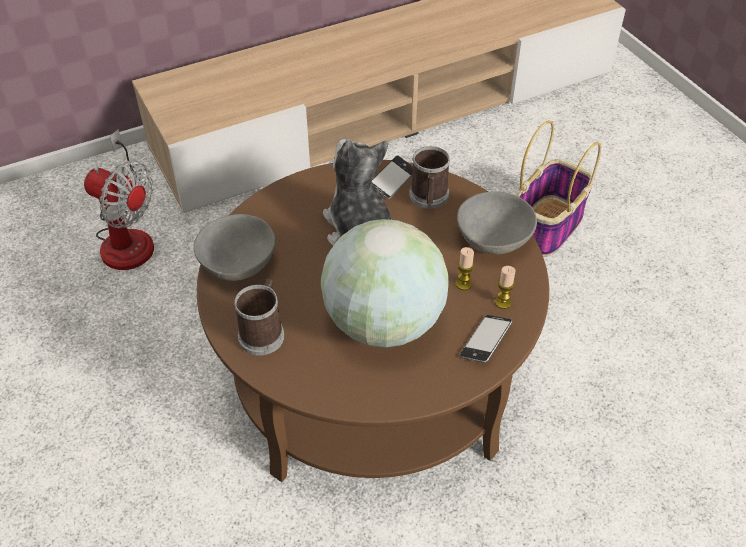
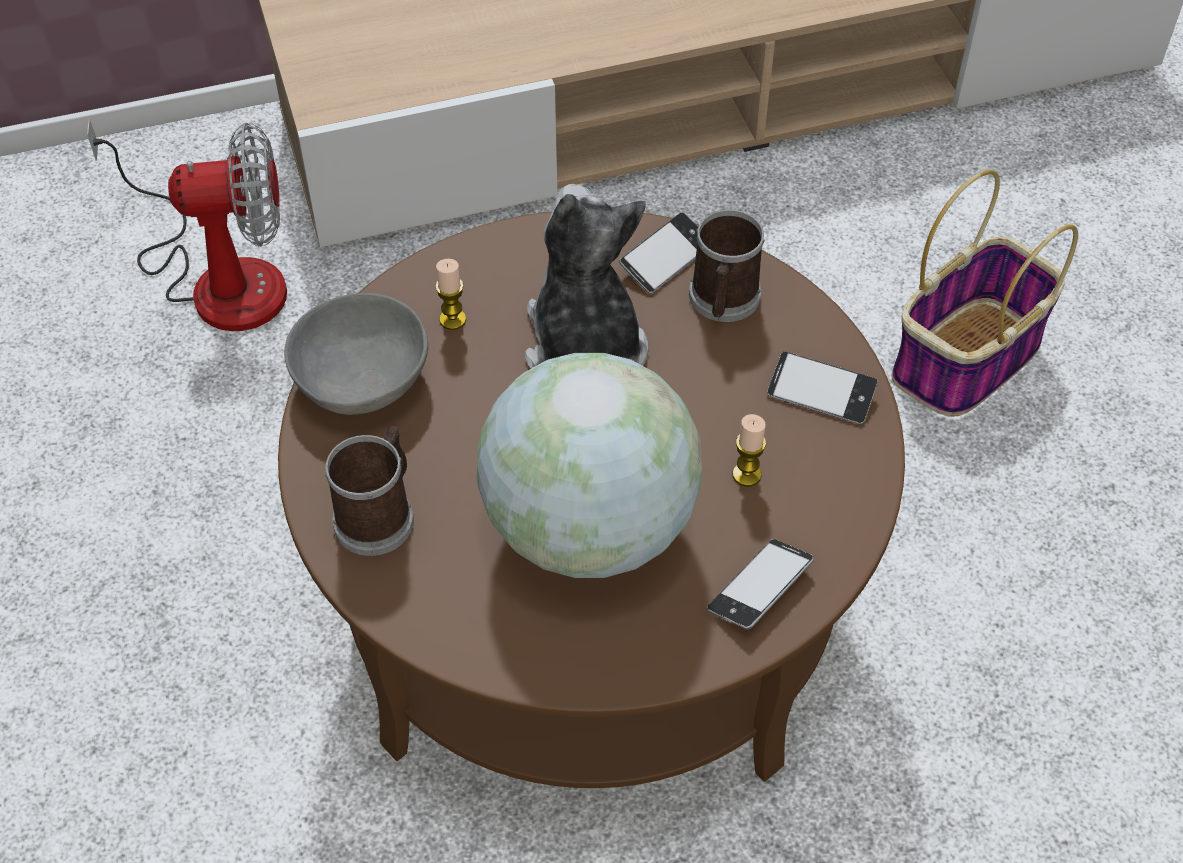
camera: 10 degrees right, 5 degrees up
(128, 236) = (219, 277): fan -> fan turned 45 degrees counterclockwise
(493, 238) = (821, 394): grey bowl -> phone
(503, 302) = (809, 519): candle -> candle (452, 319)

